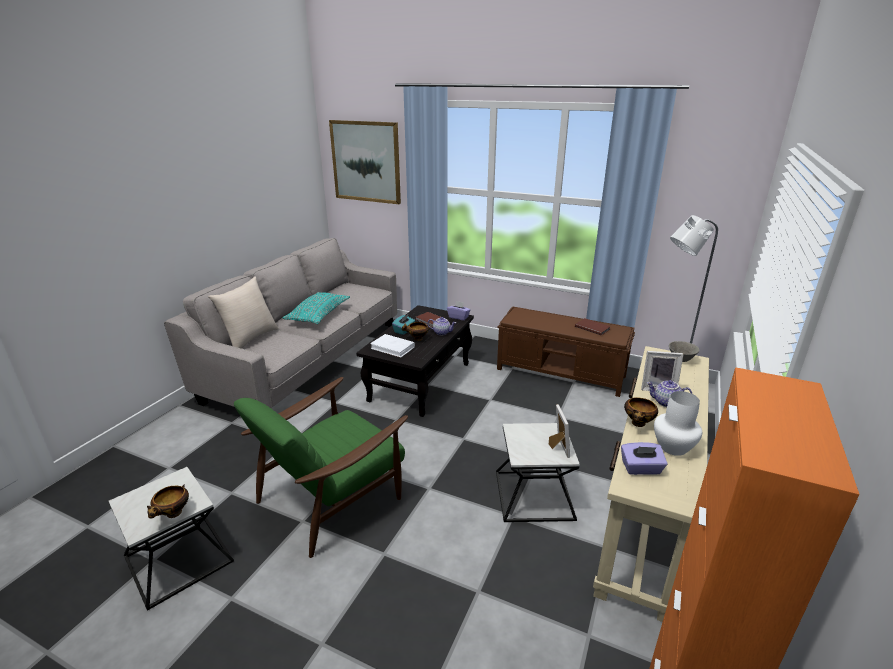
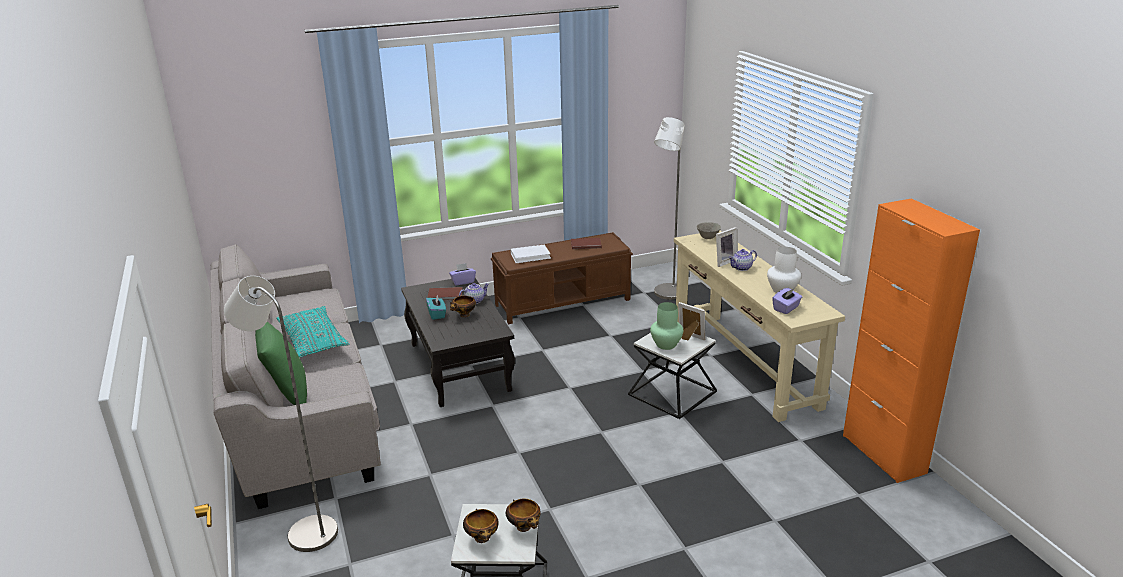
camera: 45 degrees left, 0 degrees up
(190, 432) = (306, 531): none -> grey floor lamp
(250, 338) = (287, 395): beige pillow -> green pillow
(332, 496) = (542, 482): green armchair -> none
(366, 162) = (257, 132): picture -> none
(393, 348) = (457, 332): white book -> white book (530, 256)
(525, 441) = (666, 345): none -> green vase
(638, 424) = (748, 287): bowl -> bowl (482, 539)

